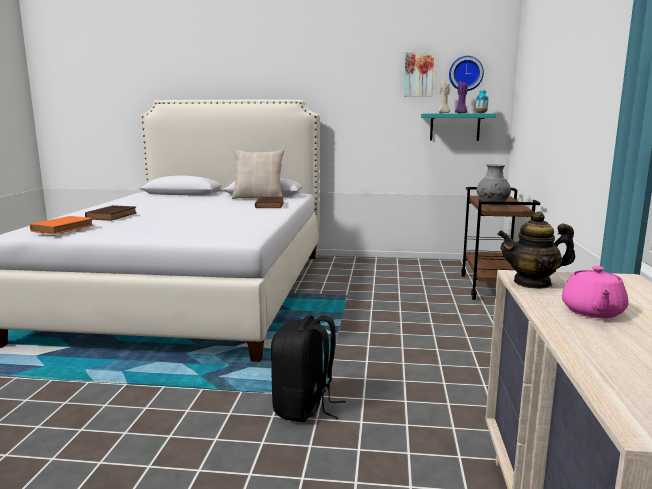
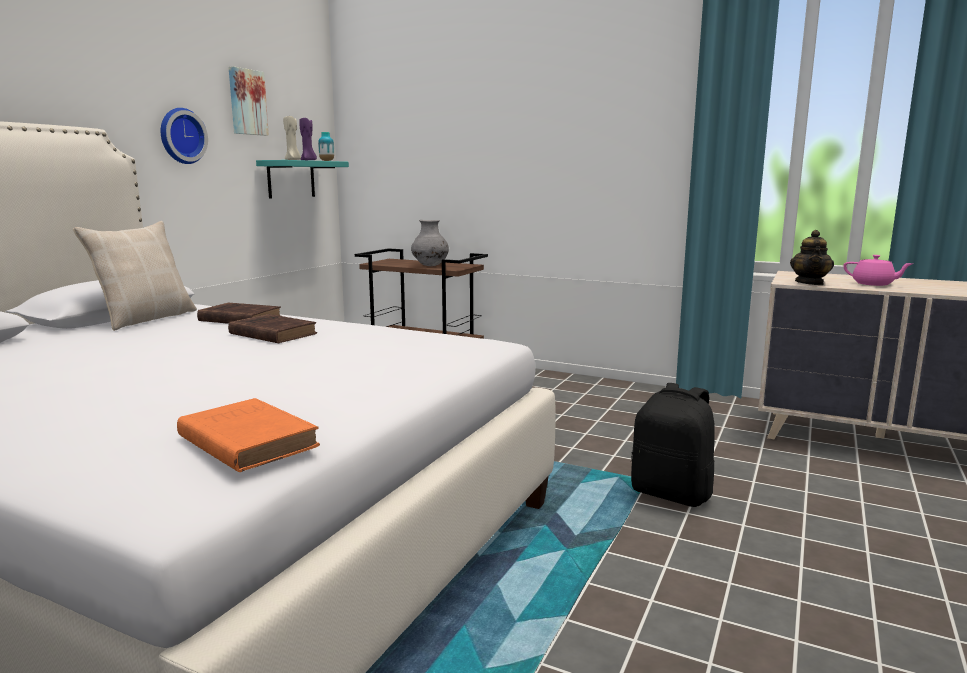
camera: 70 degrees left, 0 degrees up
(112, 216) = (156, 402): brown book -> brown book (271, 334)
(465, 73) = (293, 108): wall clock -> wall clock (181, 136)

